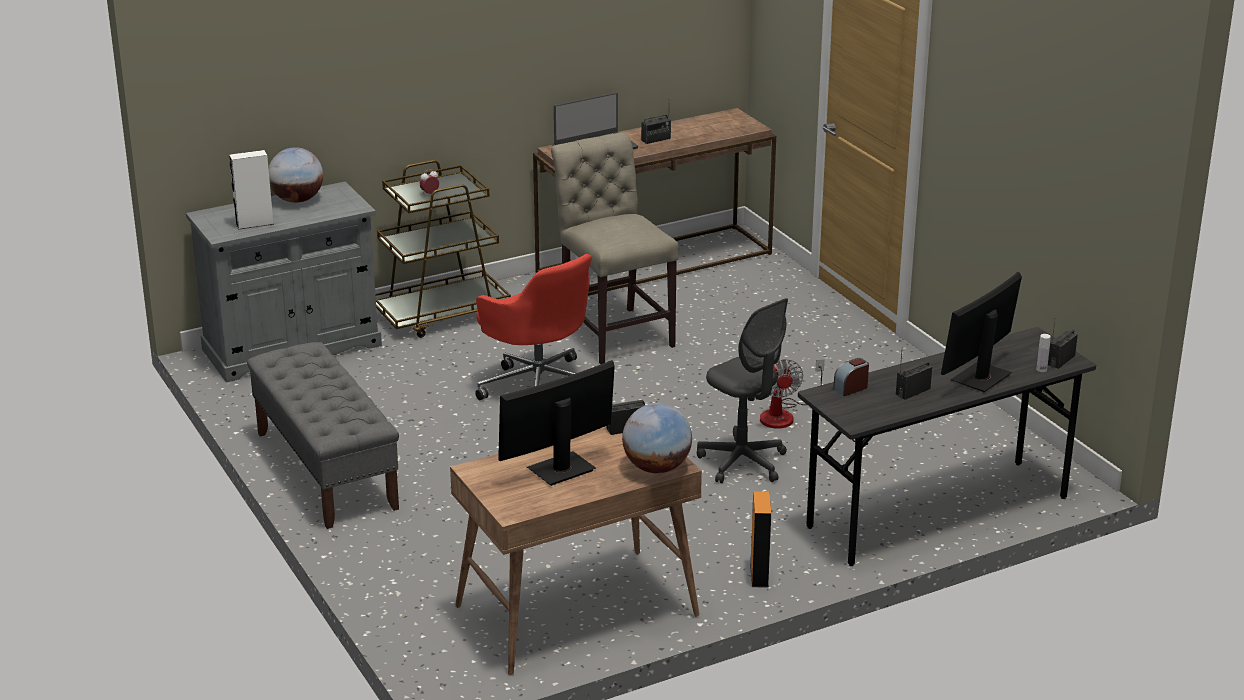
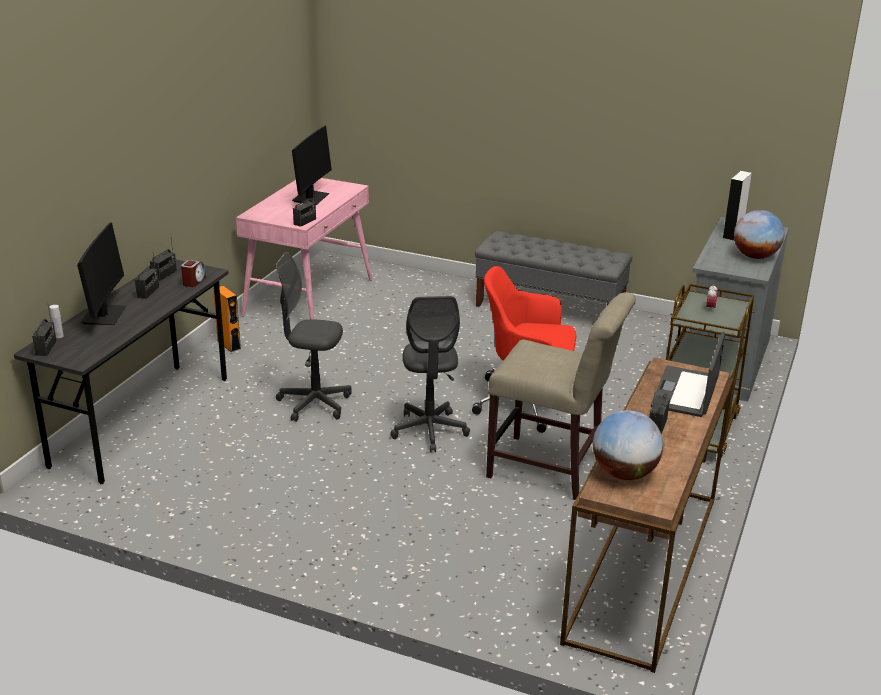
camera: 140 degrees right, 0 degrees up
(576, 612) = (309, 297): brown desk -> pink desk
(656, 468) = (261, 211): globe -> globe (624, 473)
(667, 396) = (429, 431): none -> grey office chair
(784, 414) = (326, 452): fan -> none
(876, 409) = (164, 275): none -> radio

